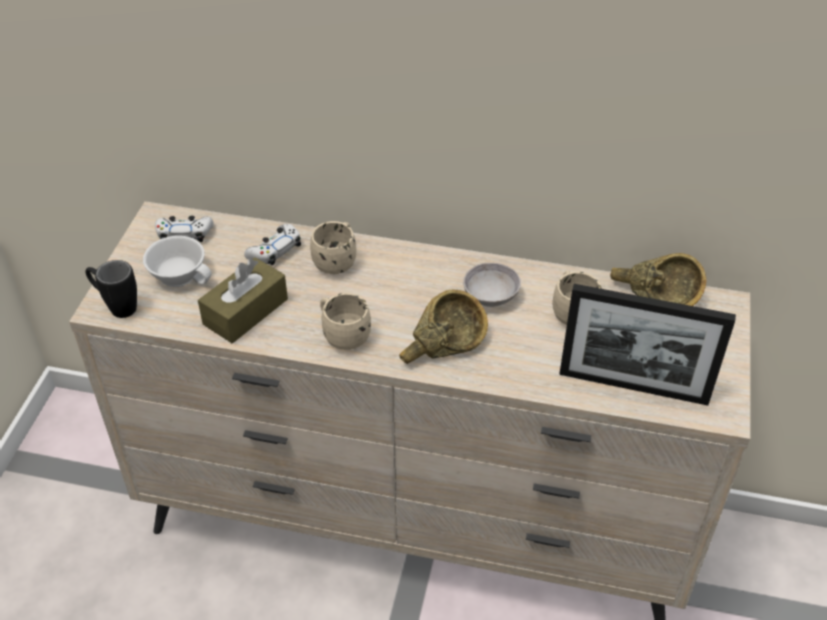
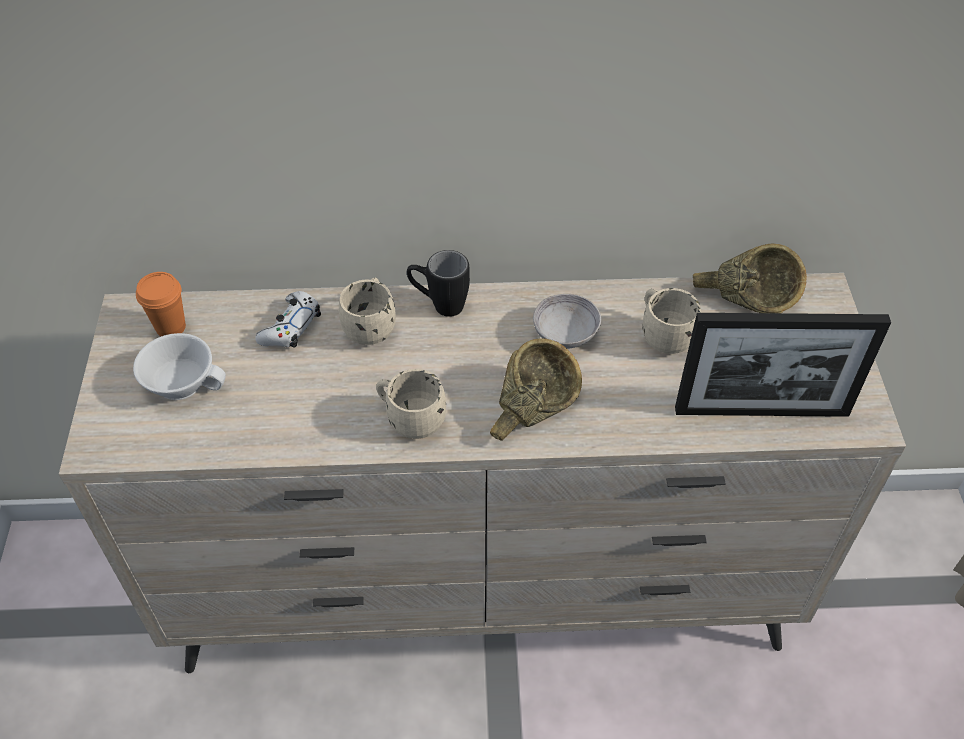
camera: 15 degrees left, 5 degrees up
(116, 306) = (114, 441): black mug -> black mug (439, 305)
(184, 234) = (170, 327): white game controller -> orange cup
(245, 311) = (281, 414): brown tissue box -> none

